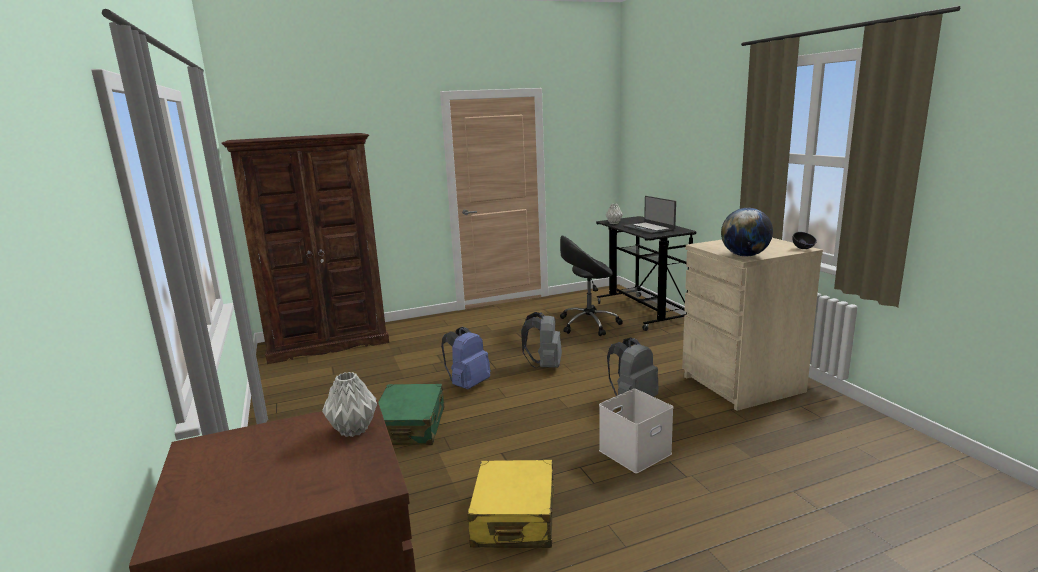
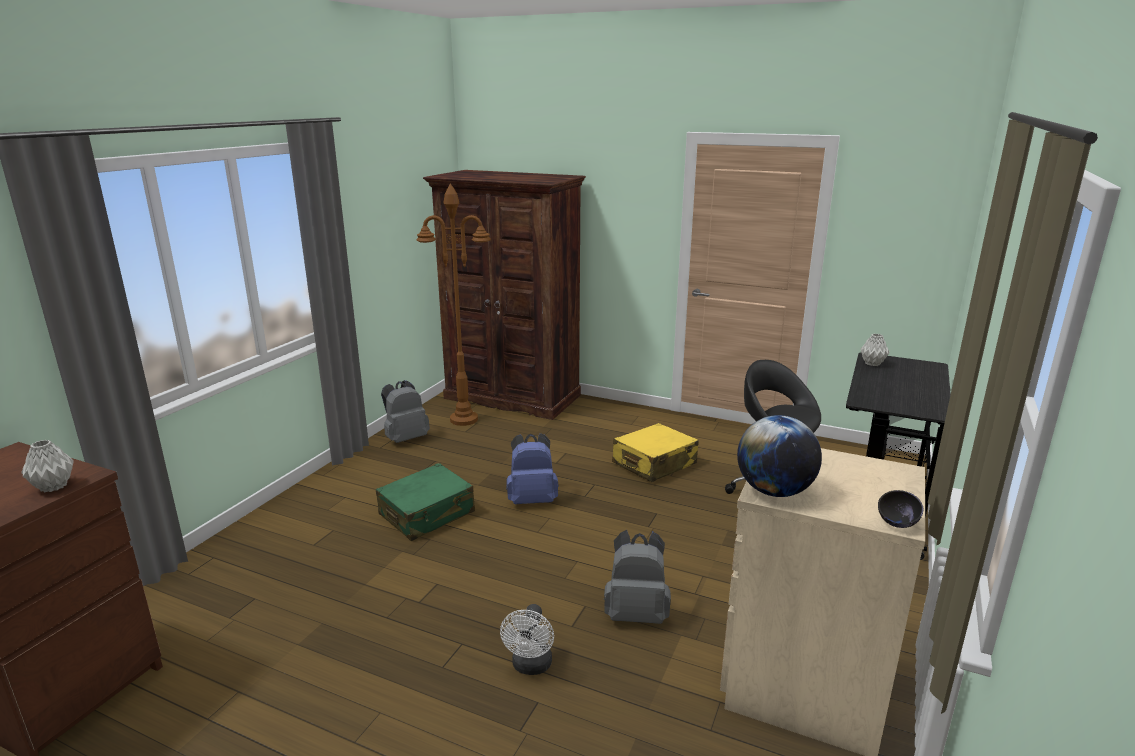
camera: 45 degrees right, 5 degrees up
(316, 368) = (464, 419): none -> brown floor lamp
(514, 518) = (342, 647): yellow suitcase -> yellow suitcase (654, 464)
(545, 366) = (632, 519): grey backpack -> grey backpack (405, 438)
(635, 451) = (531, 666): white storage box -> white fan
(649, 228) = (893, 390): laptop -> none

